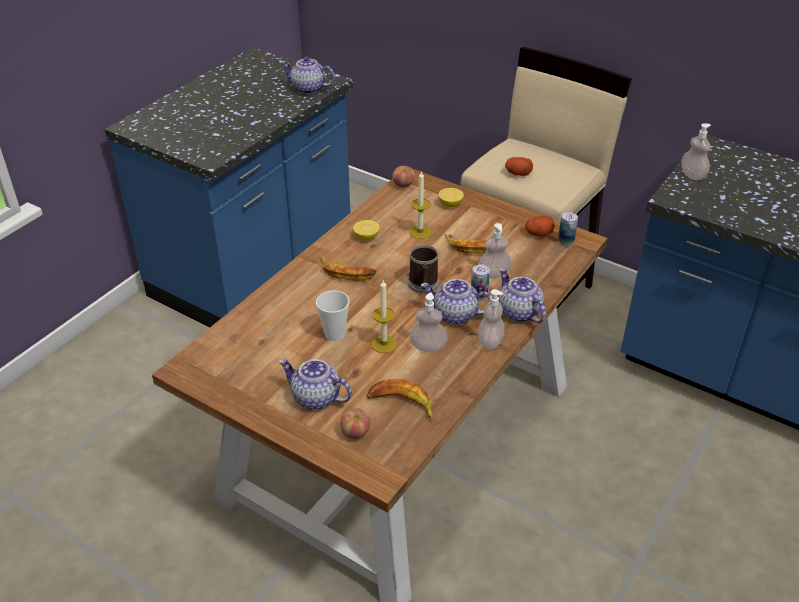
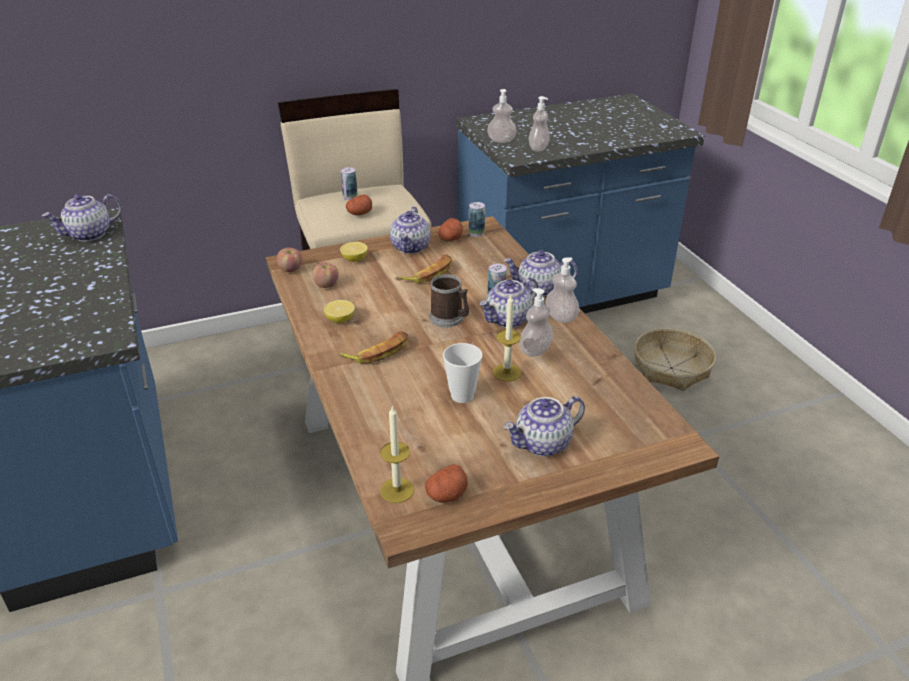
camera: 55 degrees left, 5 degrees down
(224, 374) = (446, 495): none -> potato
(355, 433) = (613, 438): apple -> apple (326, 285)
(401, 404) = (597, 395): banana -> none
(420, 232) = (372, 289): candle -> candle (397, 490)
(494, 274) = (476, 279): soap dispenser -> soap dispenser (538, 148)
(500, 221) = (411, 247): none -> teapot
(537, 156) = (350, 196): none -> can
(727, 507) = (671, 368): none -> basket

